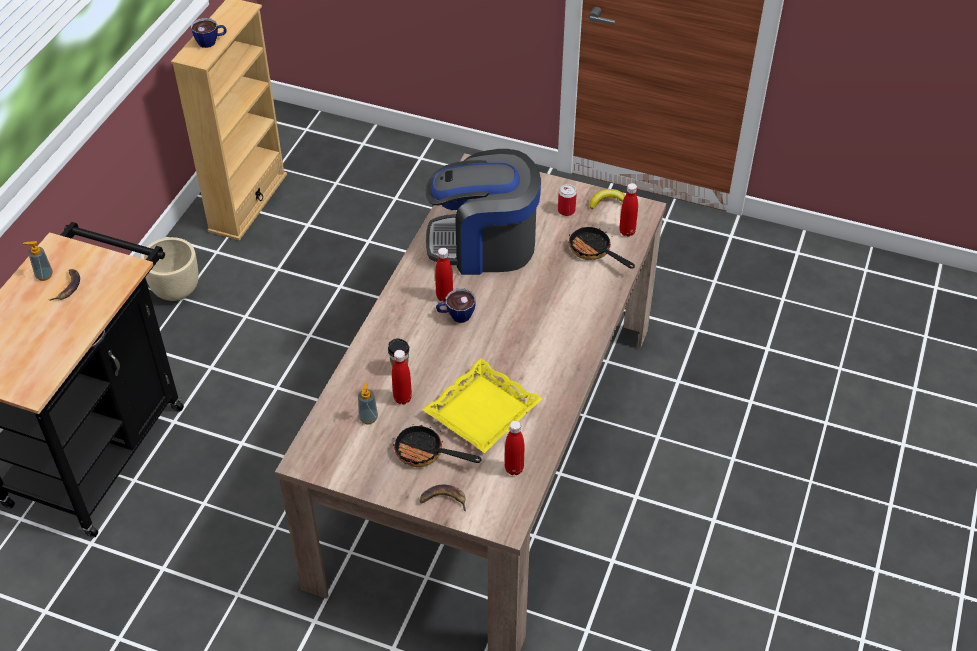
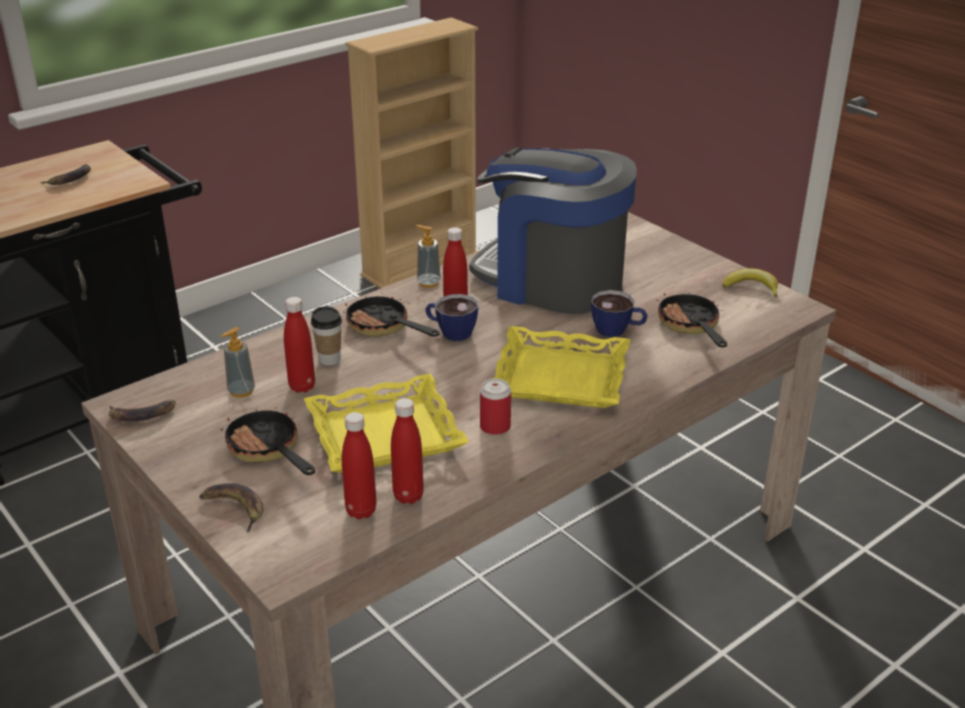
camera: 30 degrees right, 15 degrees down
(44, 275) = (62, 166): soap dispenser -> soap dispenser (428, 283)
(175, 290) = (285, 311): beige planter -> none
(211, 42) = (398, 38): cup -> cup (617, 330)
(324, 463) = (142, 414): none -> banana
(411, 329) = (384, 327): none -> frying pan
(548, 325) = (559, 377): none -> yellow tray
(566, 210) = (688, 280): can -> can (495, 427)
(627, 232) = (754, 321): red bottle -> red bottle (408, 496)

